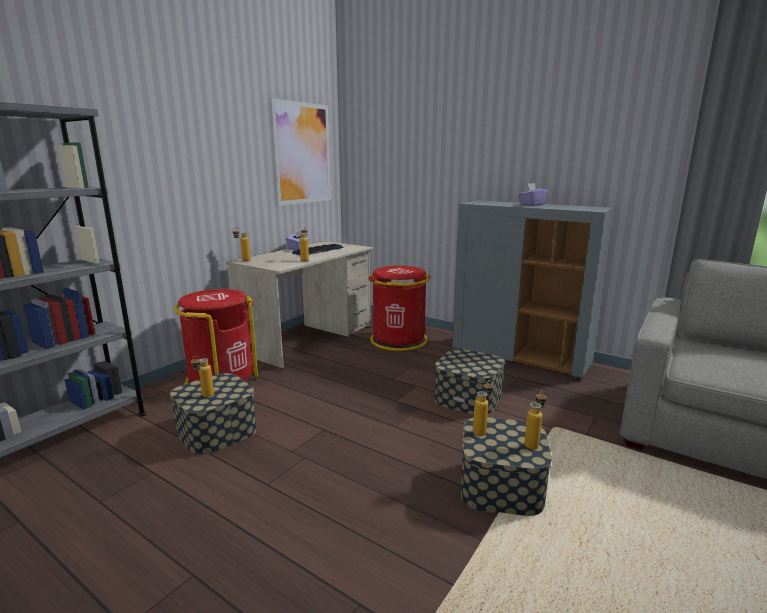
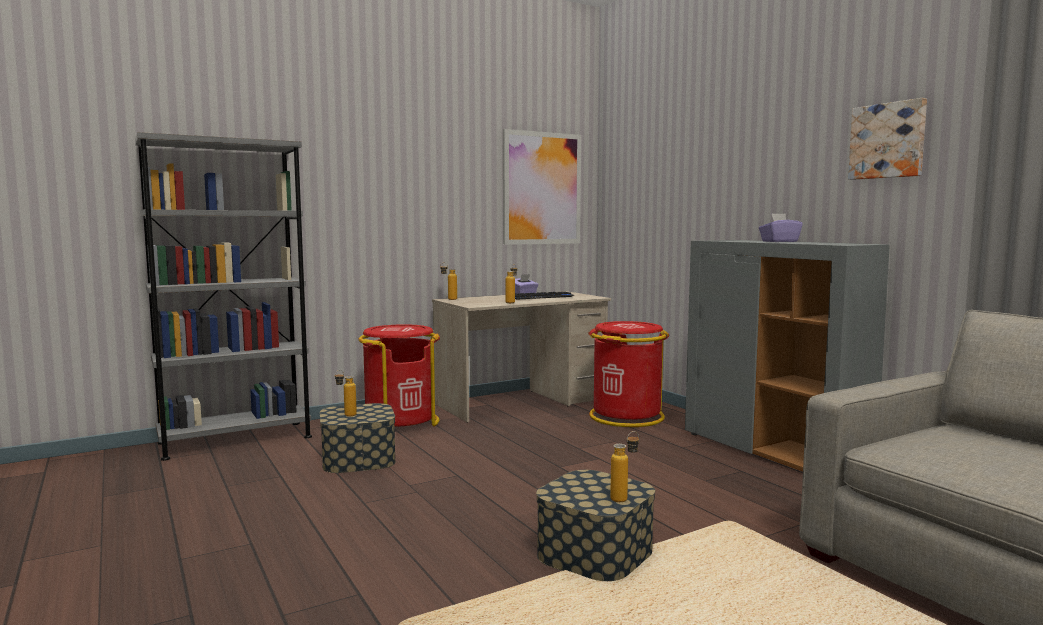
camera: 25 degrees right, 10 degrees down
(468, 398) = (649, 478): storage box -> none
(482, 430) = (580, 479): bottle -> none
(613, 130) = (888, 141): none -> picture

